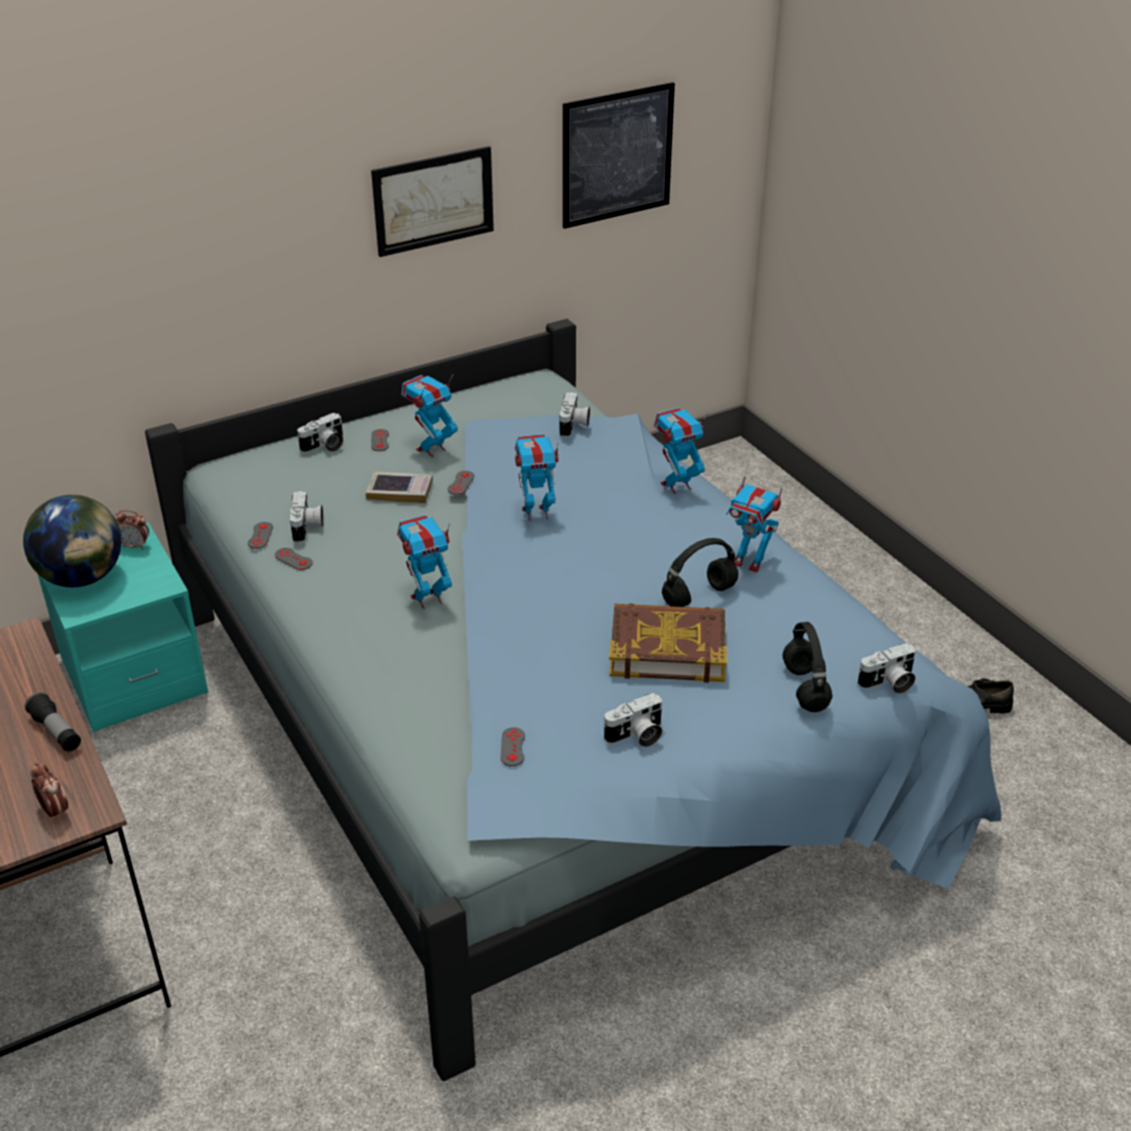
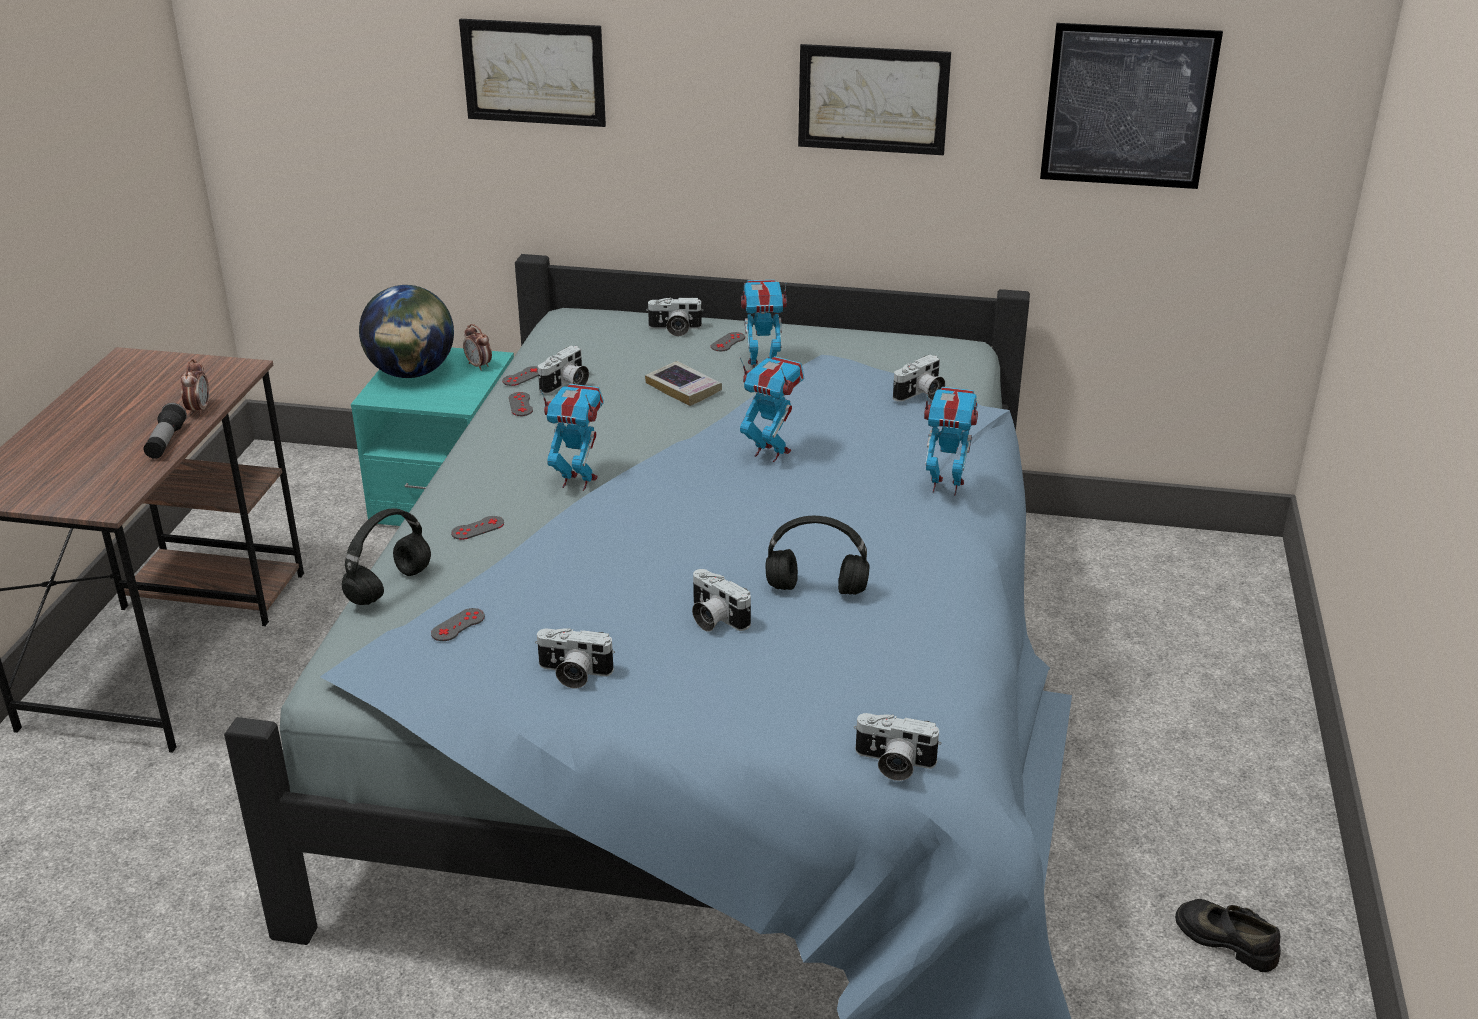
camera: 40 degrees right, 5 degrees down
(54, 811) = (87, 493): alarm clock -> alarm clock (199, 410)
(132, 258) = (533, 72): none -> picture
(461, 483) = (738, 400): grey game controller -> grey game controller (477, 528)
(667, 649) = (714, 619): book -> camera
(749, 562) = (916, 584): toy robot -> none
(806, 689) = (796, 722): black headphones -> black headphones (389, 587)

